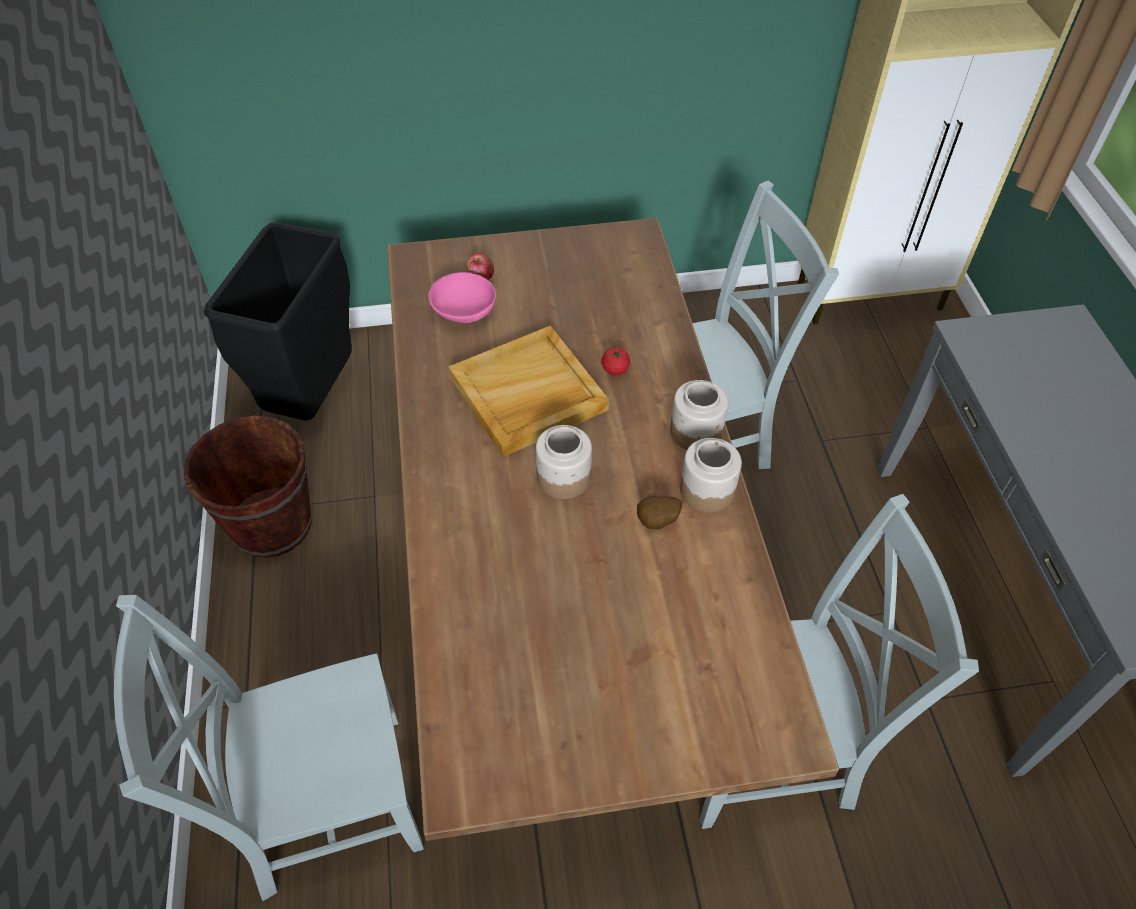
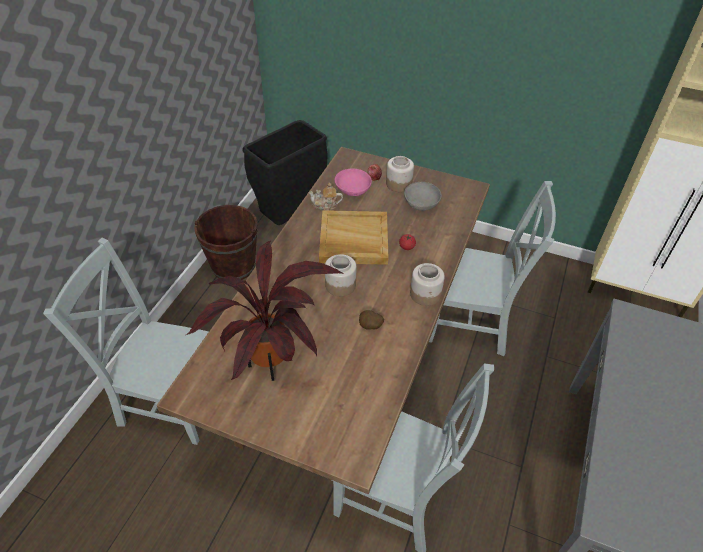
camera: 30 degrees right, 5 degrees down
(439, 355) = (325, 205): none -> teapot
(560, 663) = (272, 366): none -> potted plant
(586, 290) = (422, 204): none -> grey bowl
(707, 490) = (408, 324): jar -> jar (399, 184)

